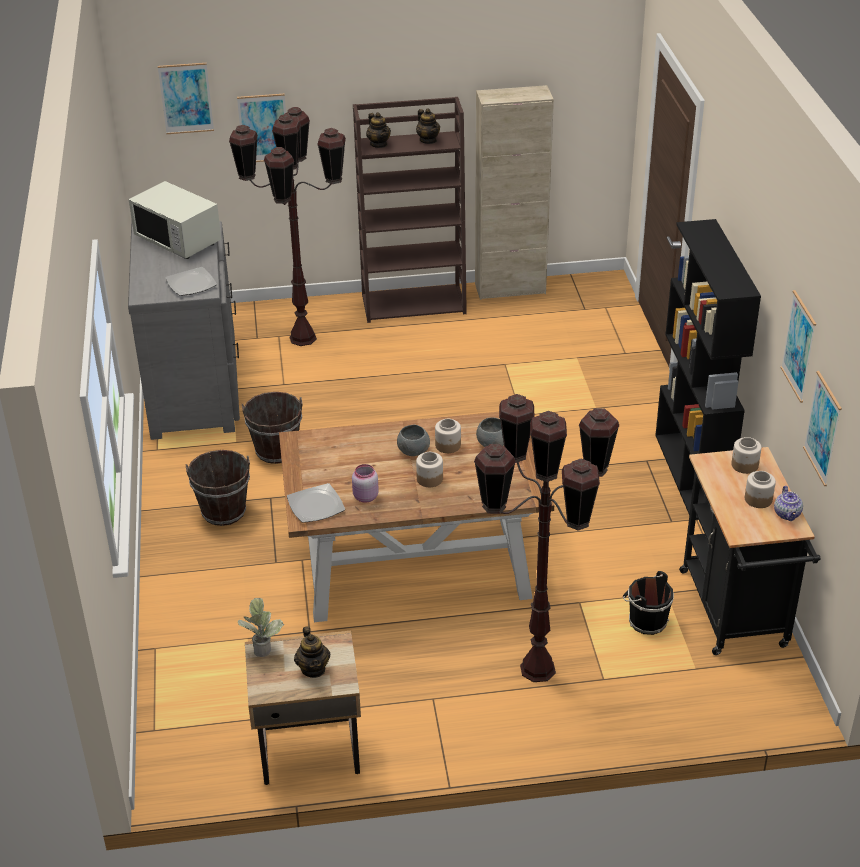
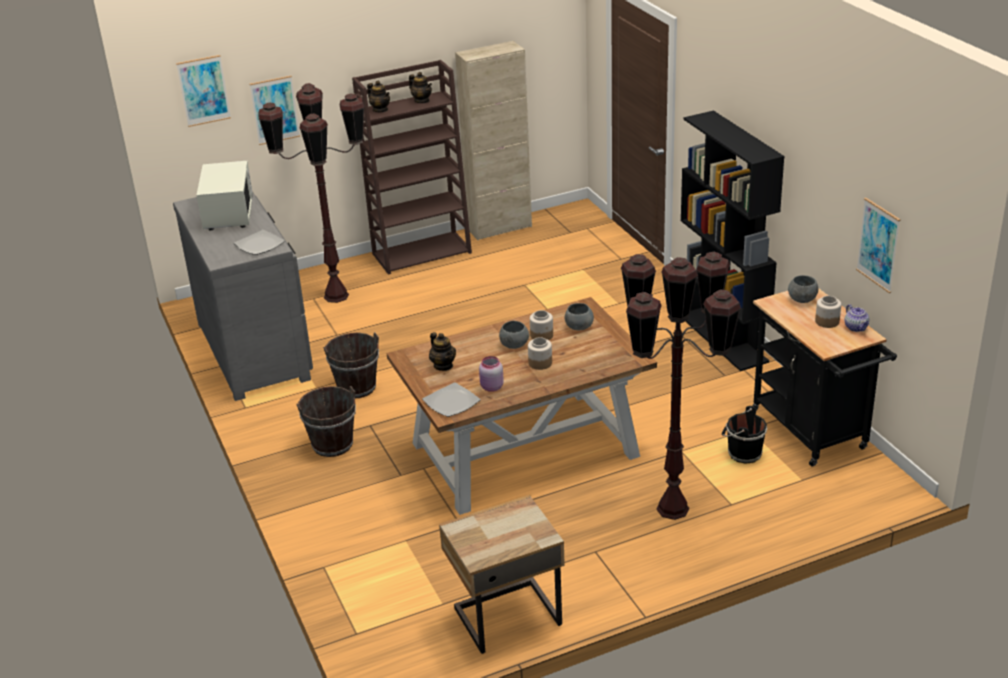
camera: 15 degrees left, 5 degrees down
(178, 240) = (228, 214): white microwave -> white microwave turned 120 degrees counterclockwise
(262, 647) = (458, 524): potted plant -> none
(313, 669) = (513, 531): teapot -> teapot (443, 366)
(744, 465) = (802, 300): jar -> grey bowl
(798, 346) = (836, 185): picture -> none

